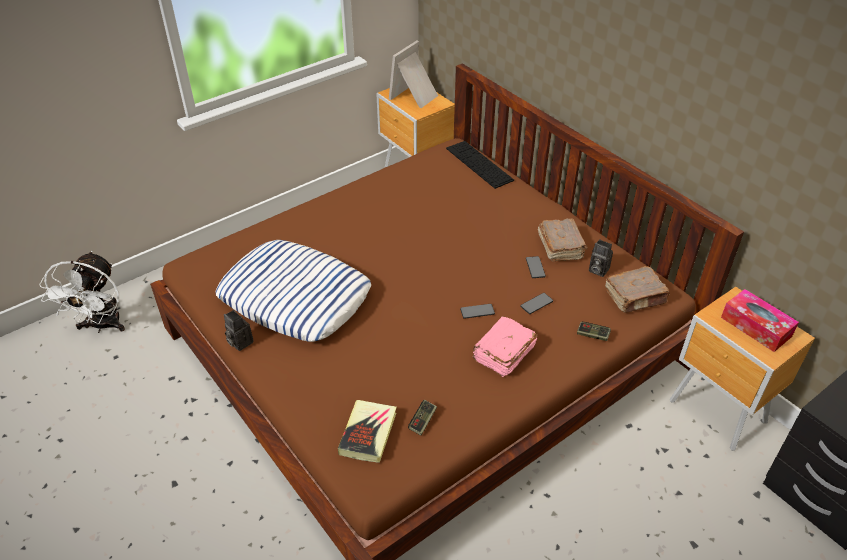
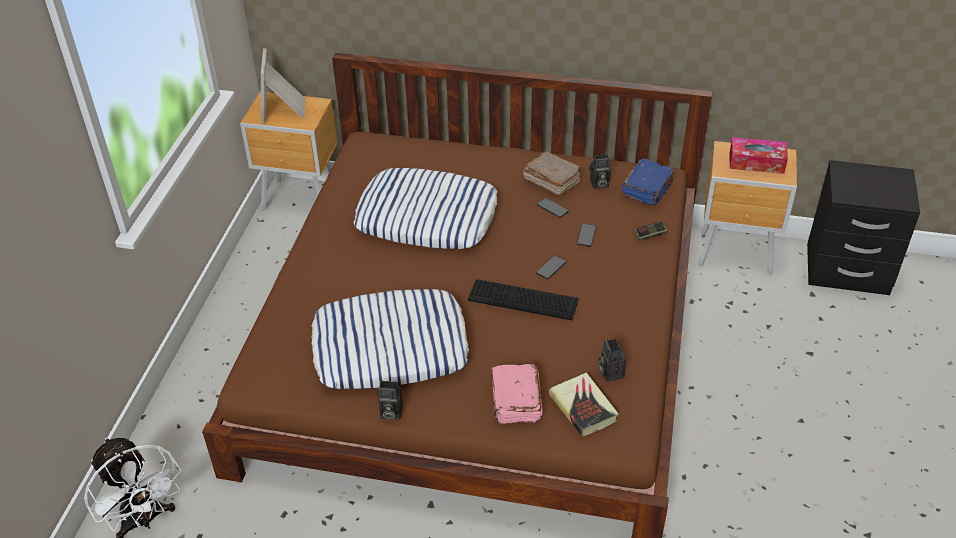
camera: 40 degrees left, 0 degrees up
(422, 421) = (610, 372): game controller -> camera
(433, 222) = (427, 217): none -> pillow
(479, 164) = (404, 146): keyboard -> keyboard (523, 300)
(503, 354) = (607, 287): pink book -> pink book (515, 402)
(635, 297) = (647, 189): brown book -> blue book

